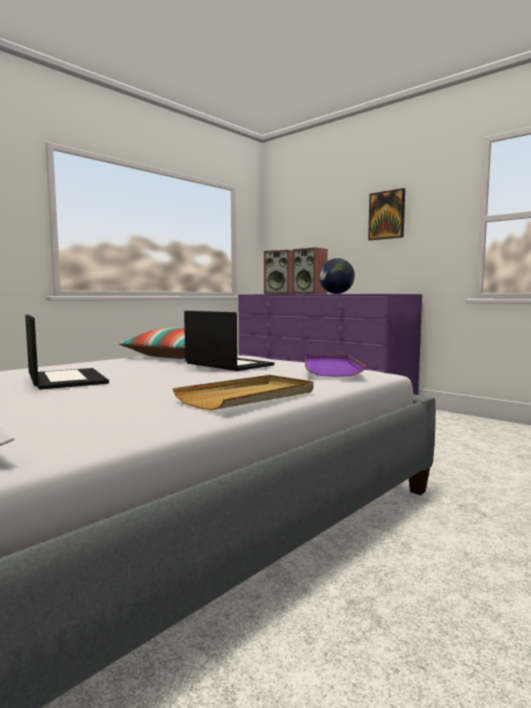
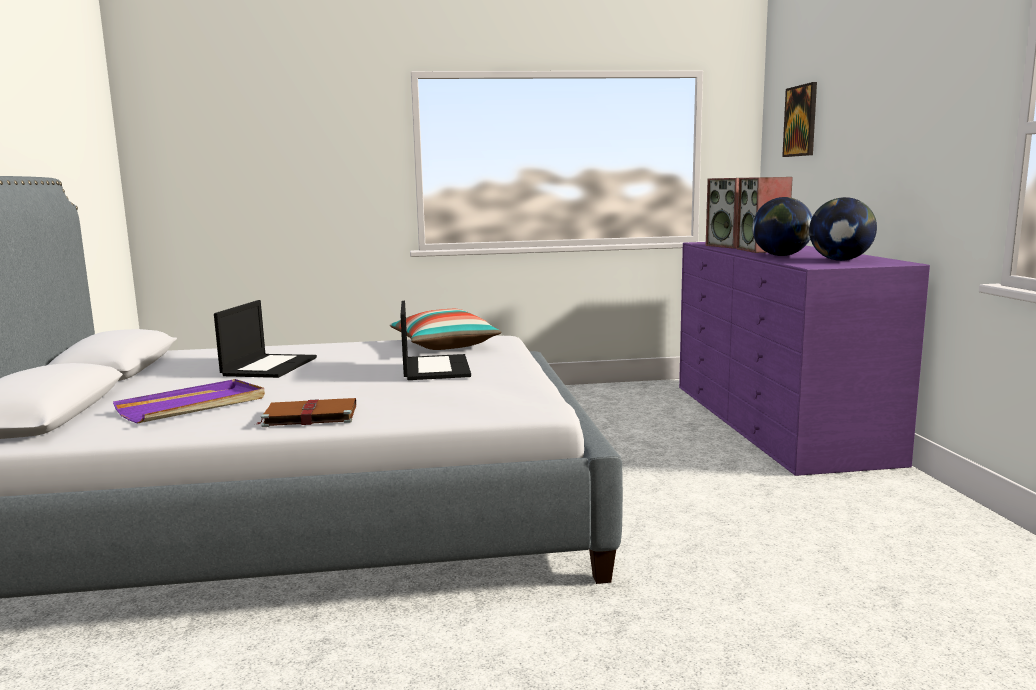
camera: 40 degrees right, 5 degrees up
(248, 396) = (309, 416): beige tray -> brown book
(330, 368) = (496, 393): purple tray -> purple tray (193, 405)
(376, 293) = (840, 260): none -> globe
(387, 215) = (897, 114): picture -> picture (801, 121)

